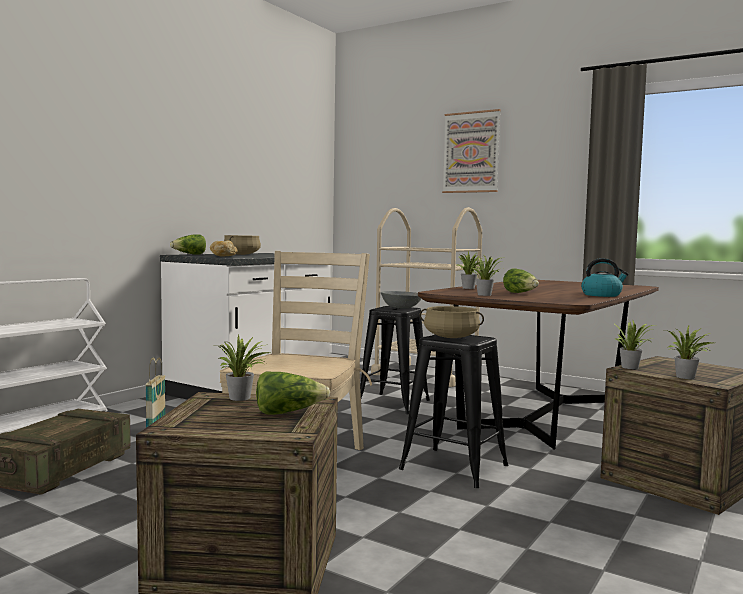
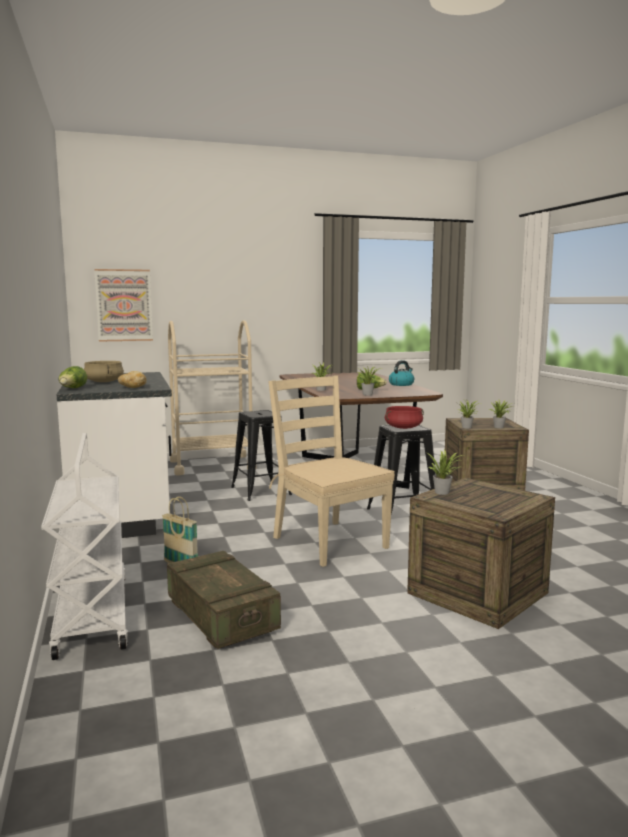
camera: 50 degrees left, 5 degrees up
(288, 412) = (490, 490): lettuce -> none
(400, 308) = (259, 412): grey bowl -> none
(451, 337) = (403, 428): beige cooking pot -> red cooking pot
(471, 152) = (222, 270): picture -> picture (124, 305)

